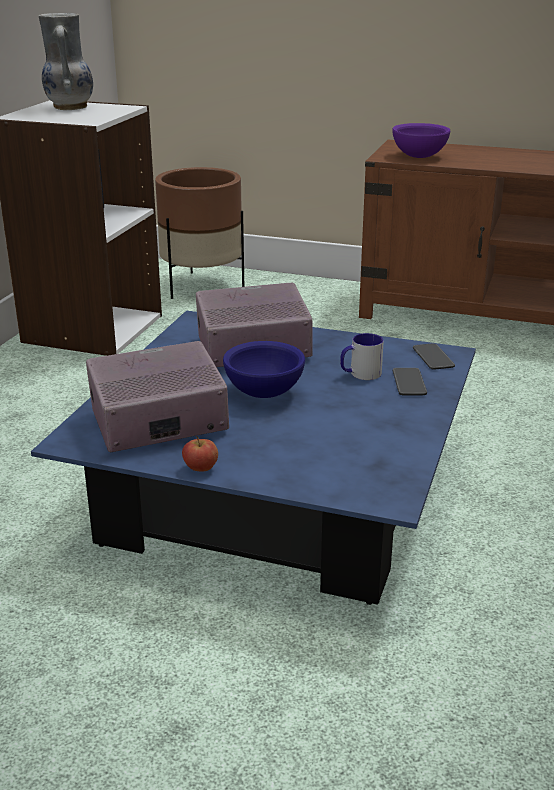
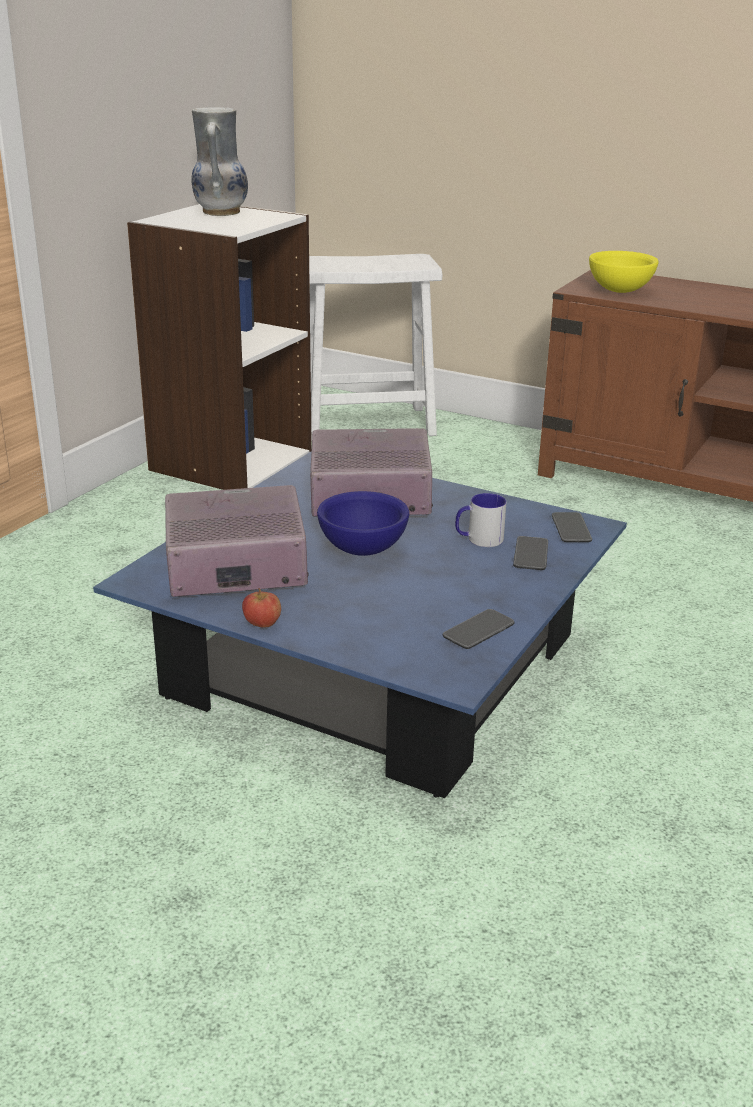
camera: 10 degrees right, 0 degrees up
(202, 286) = (367, 424): brown planter -> white stool
(392, 453) = (478, 630): none -> phone
(420, 156) = (620, 291): purple bowl -> yellow bowl

